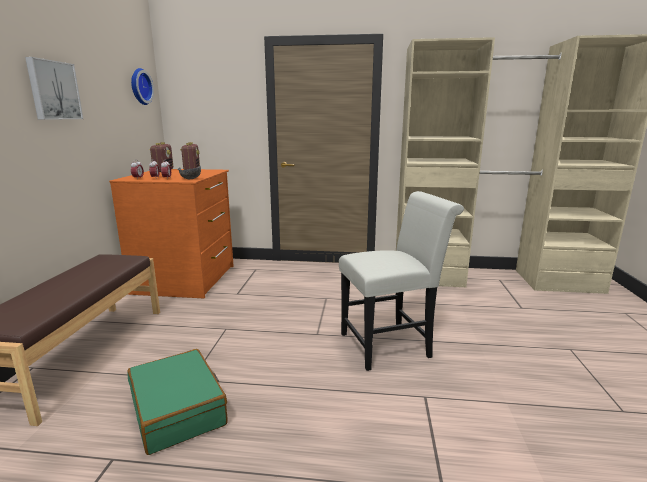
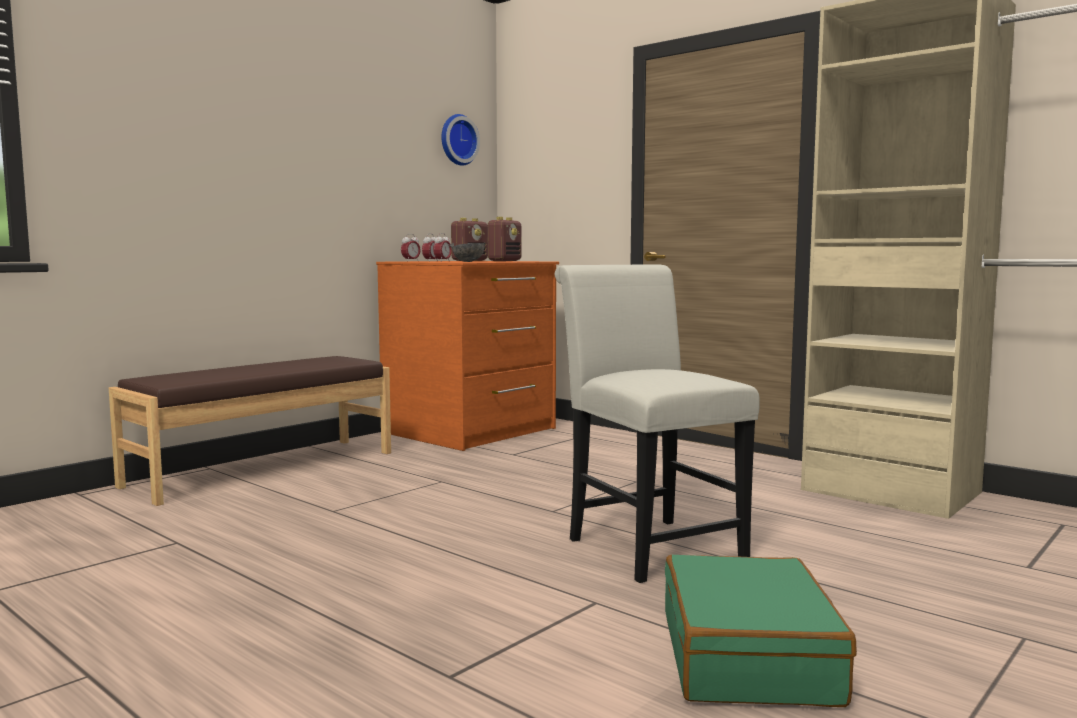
camera: 35 degrees right, 10 degrees down
(53, 90) = (310, 138): picture -> none
(178, 410) = (282, 528): green suitcase -> green suitcase (749, 657)
(391, 344) = (648, 545): white chair -> white chair turned 135 degrees counterclockwise

